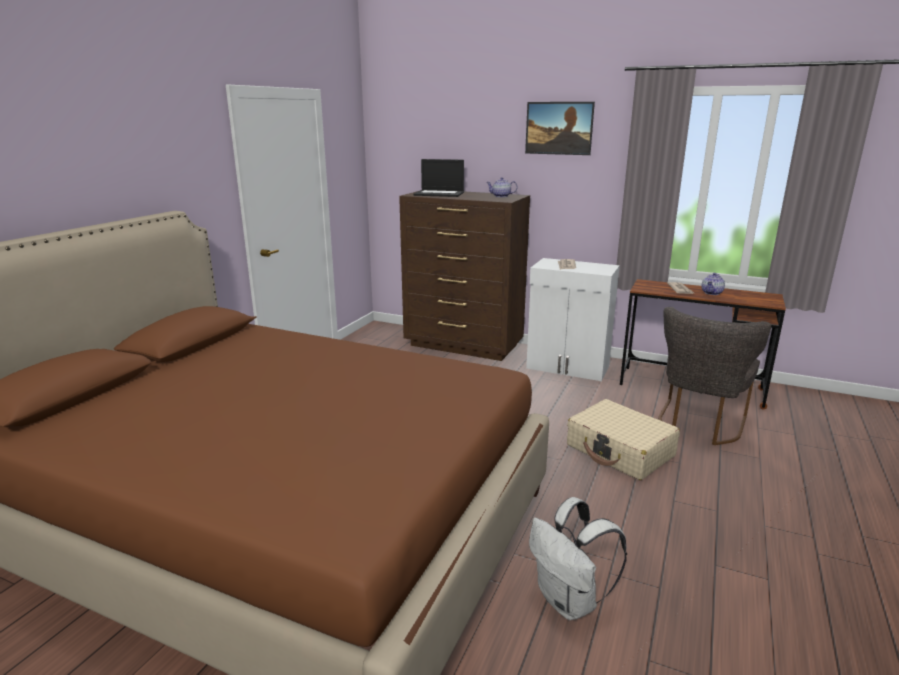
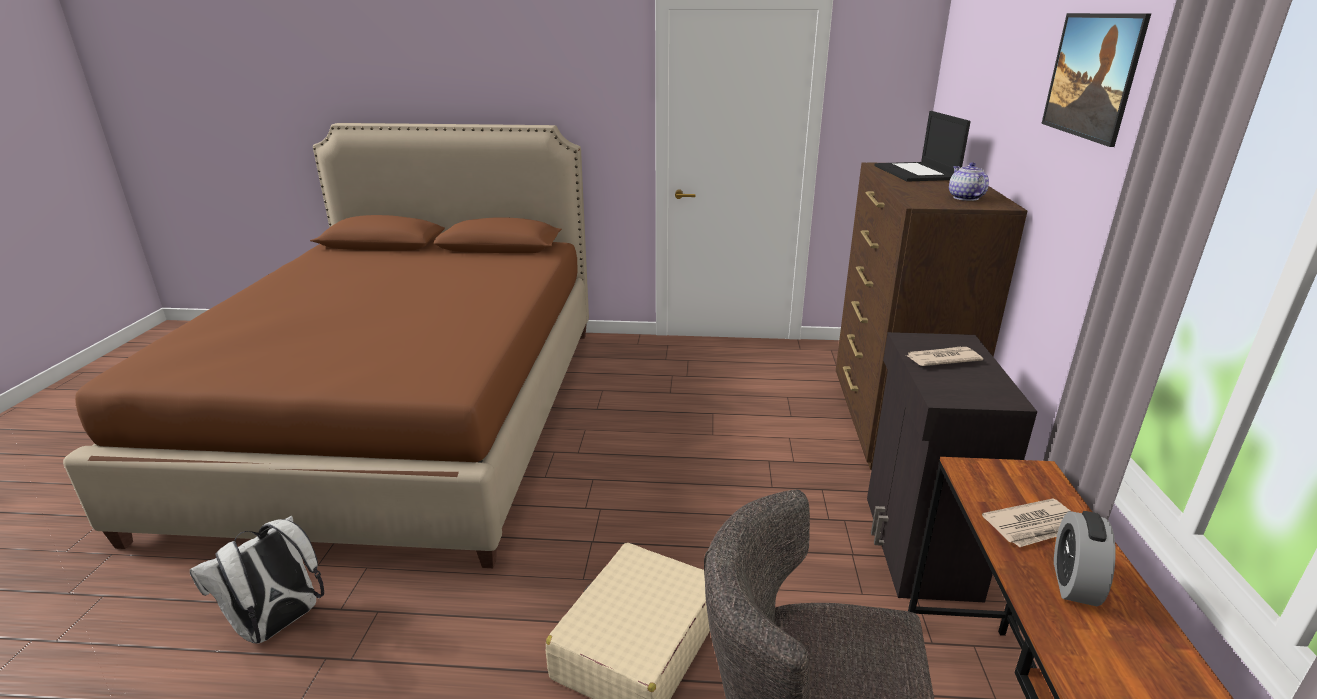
camera: 70 degrees right, 5 degrees up
(568, 367) = (917, 546): white cabinet -> black cabinet
(712, 293) = (1074, 583): teapot -> alarm clock

